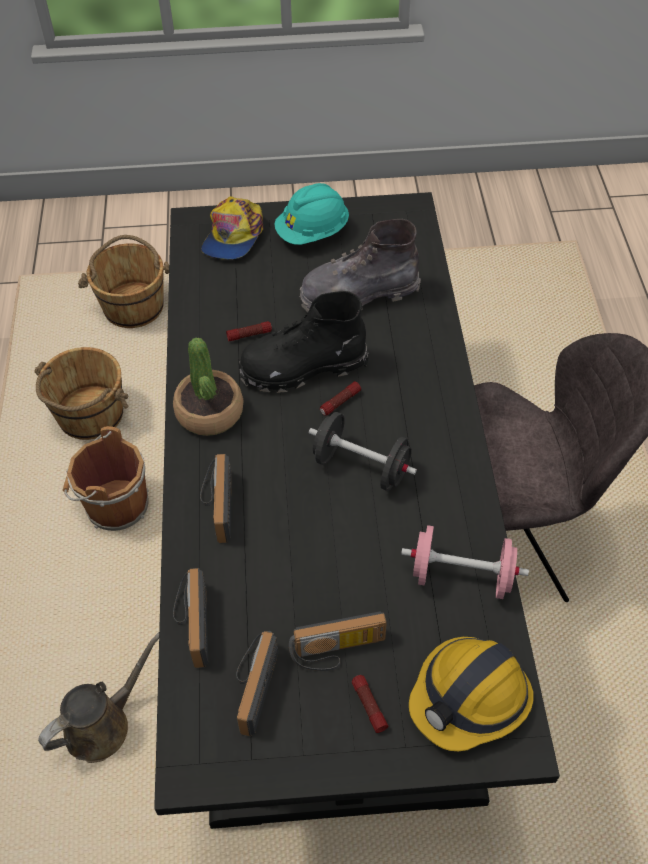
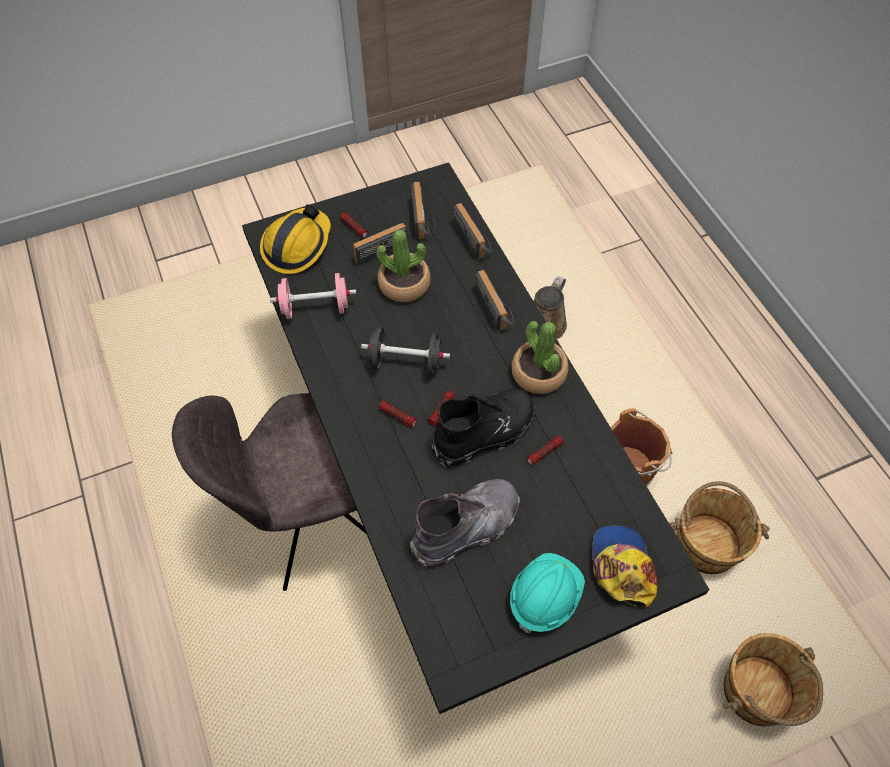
camera: 160 degrees right, 5 degrees up
(324, 577) = (404, 284): none -> potted plant
(392, 409) = (398, 416): none -> flashlight

